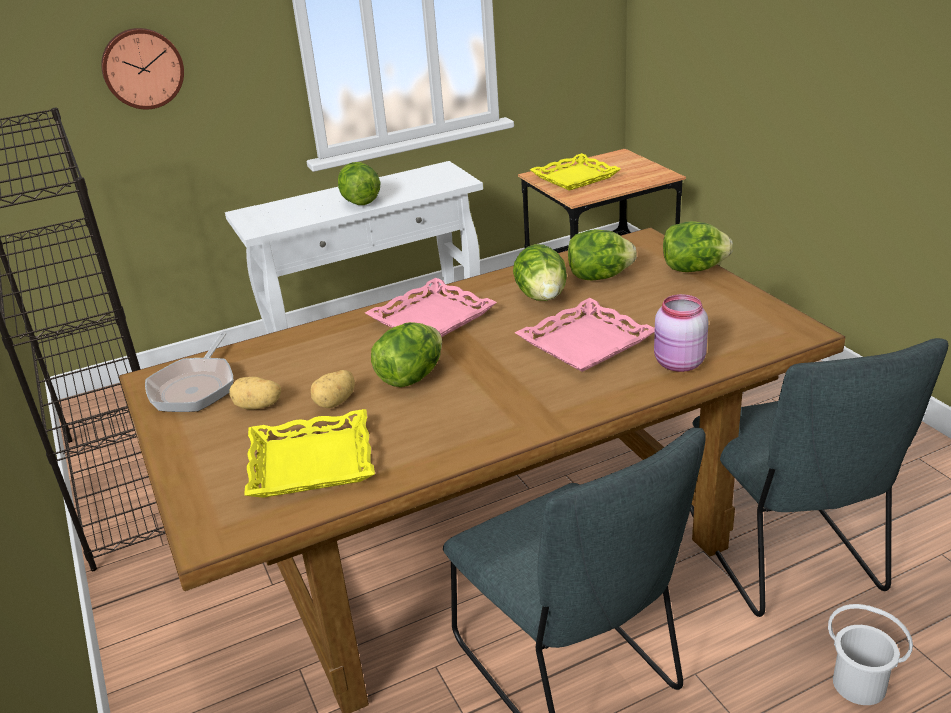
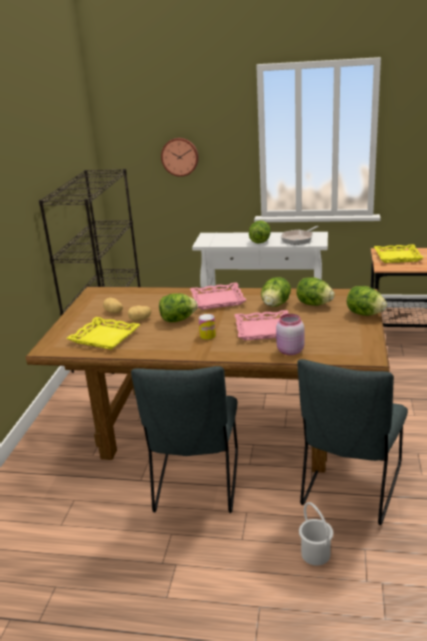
camera: 35 degrees right, 5 degrees down
(195, 387) = (103, 298): frying pan -> frying pan (298, 239)
(508, 386) = (207, 335): none -> can

